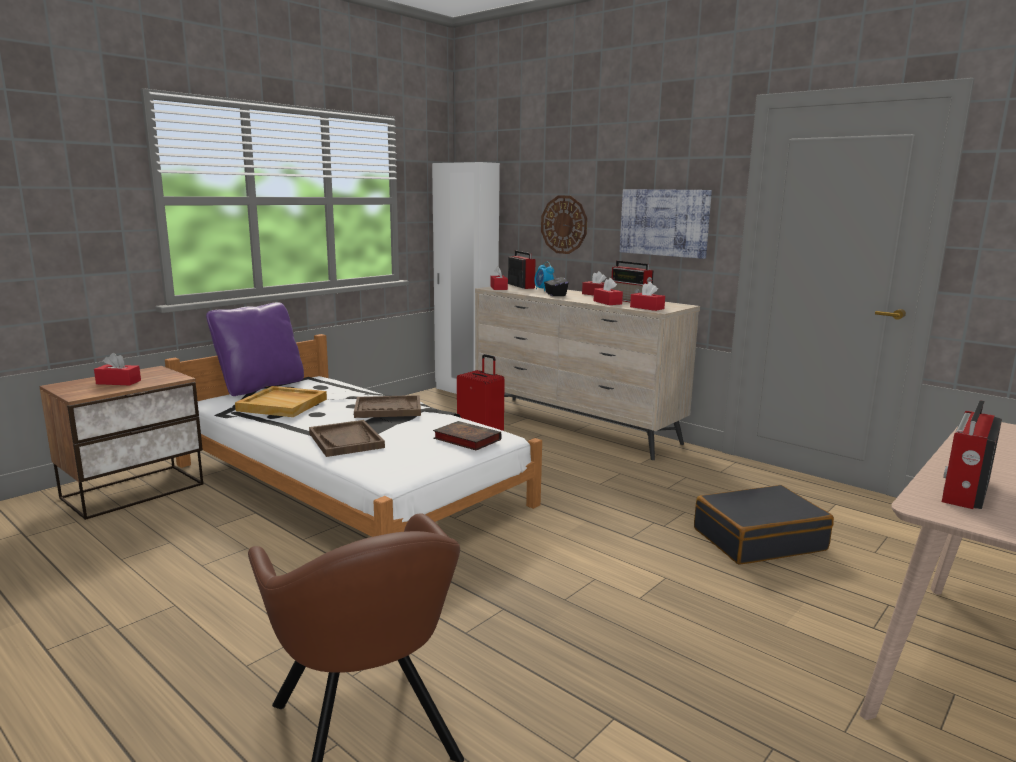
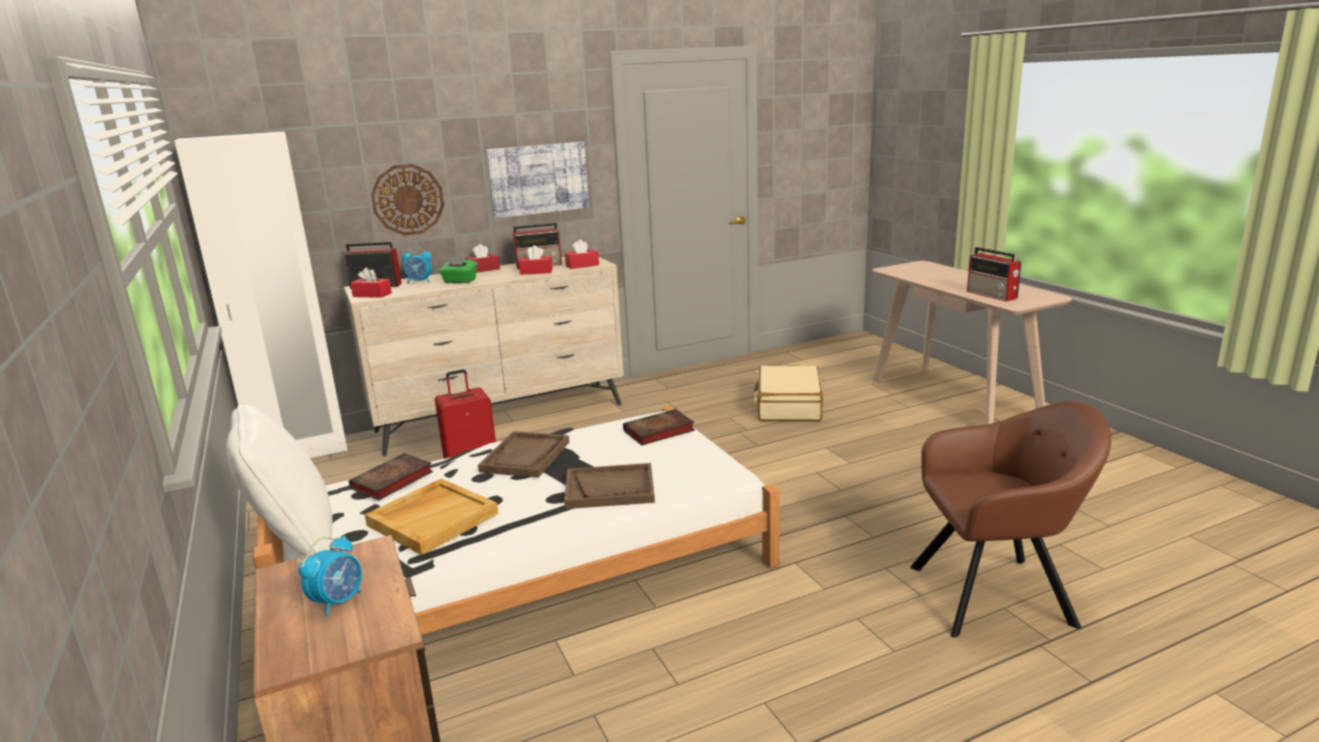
camera: 65 degrees left, 5 degrees up
(118, 382) = (338, 601): red tissue box -> alarm clock
(260, 386) = (294, 538): purple pillow -> white pillow
(334, 387) = (391, 481): none -> book
(555, 294) = (459, 281): black tissue box -> green tissue box
(758, 539) = (788, 405): black suitcase -> beige suitcase

